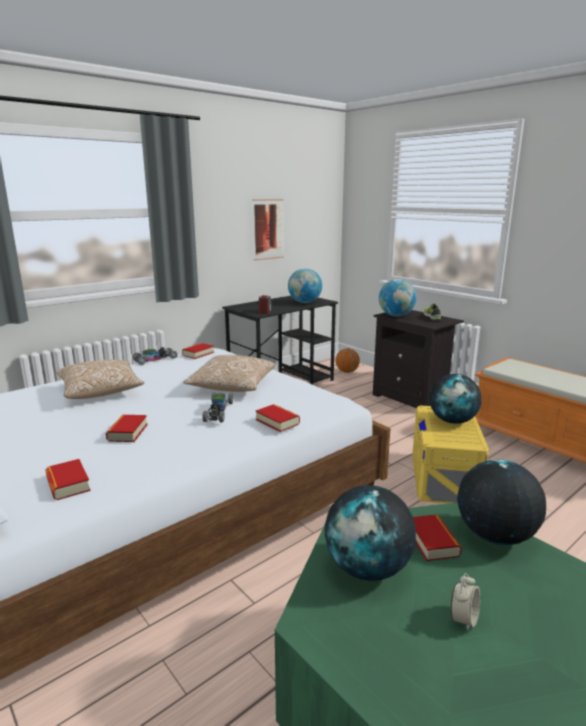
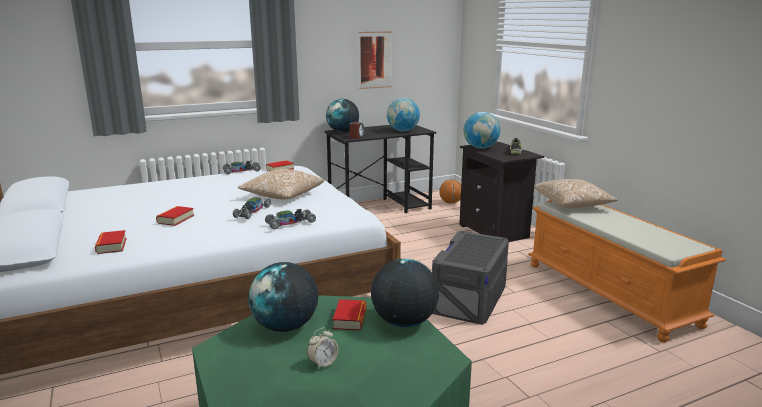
camera: 15 degrees right, 0 degrees up
(101, 391) = (181, 191): pillow -> pillow (573, 204)
(277, 422) = (291, 223): book -> toy car
(444, 477) = (469, 298): yellow storage box -> grey storage box
(452, 421) = (479, 246): globe -> globe (343, 132)

